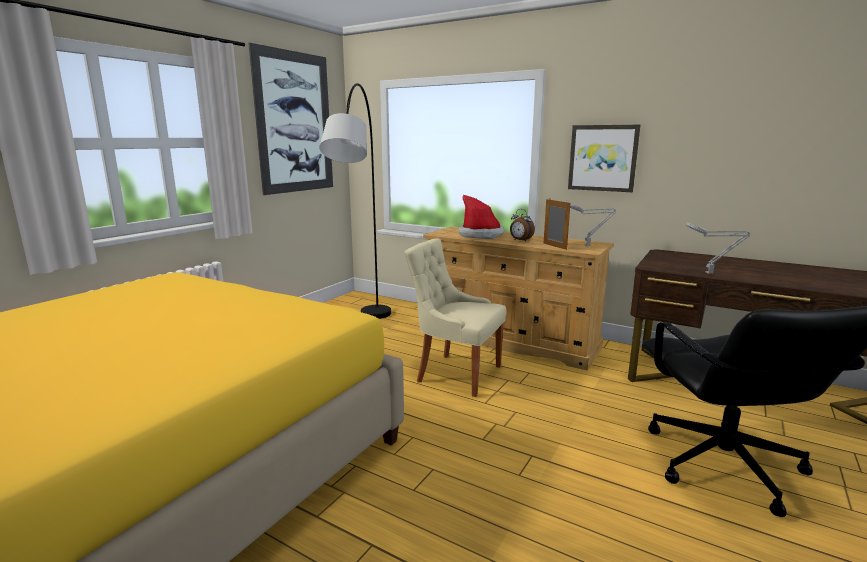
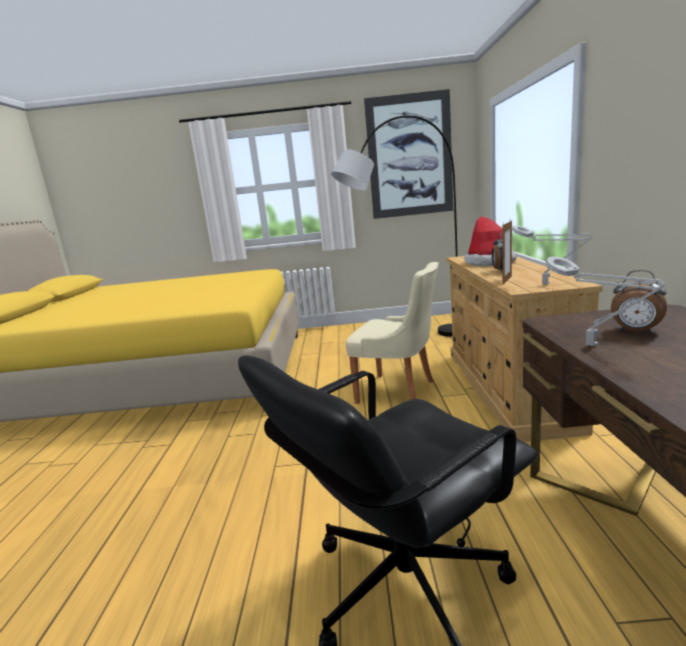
camera: 60 degrees right, 0 degrees up
(456, 373) = (399, 392): beige chair -> beige chair turned 120 degrees clockwise
(603, 158) = (629, 157): picture -> none
(695, 264) = (635, 332): none -> alarm clock

